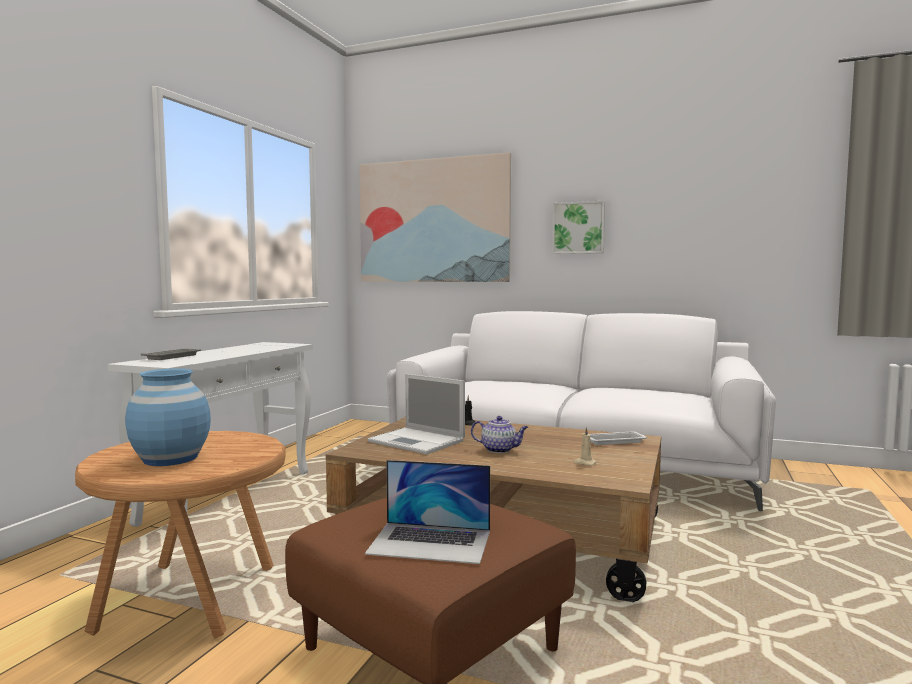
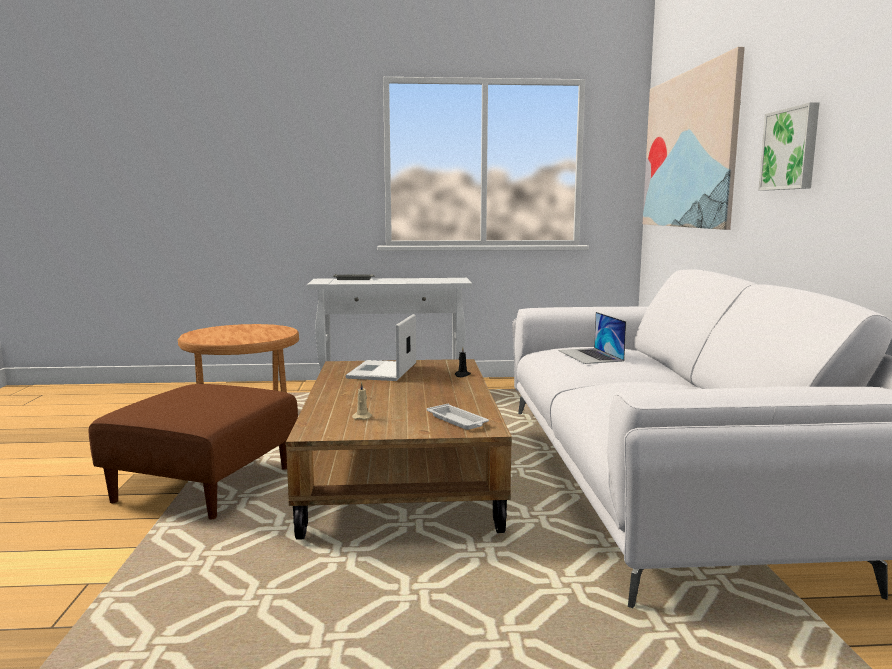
camera: 65 degrees right, 5 degrees up
(170, 459) = (226, 333): blue vase -> none
(430, 542) = (167, 404): laptop -> laptop (590, 355)
(499, 450) = (380, 392): teapot -> none

